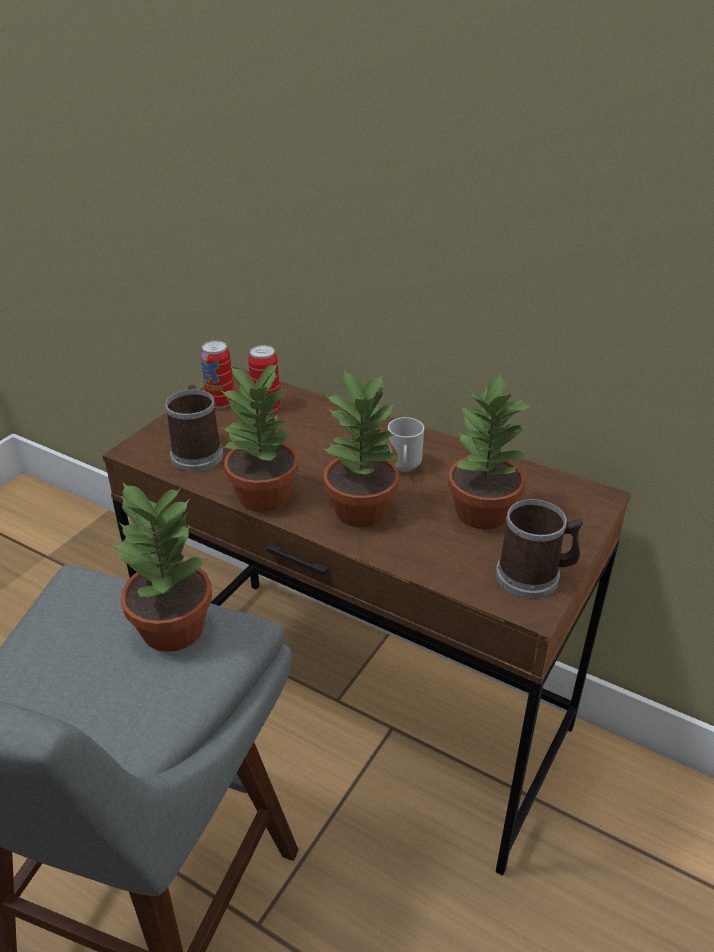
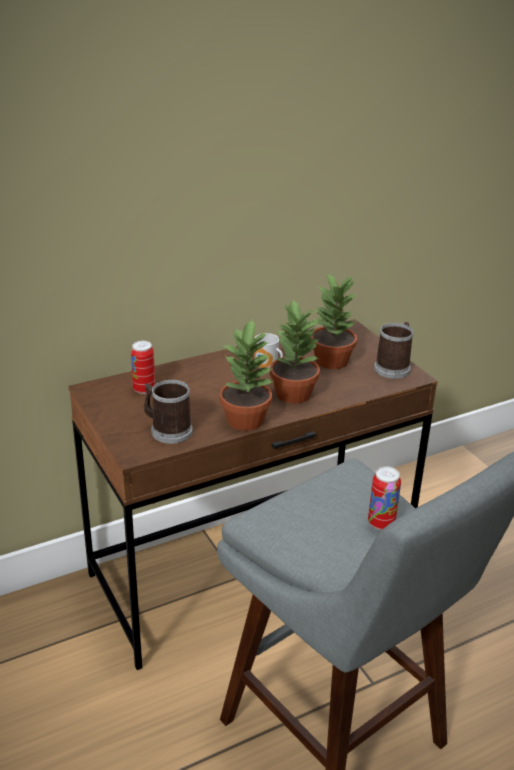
camera: 60 degrees left, 5 degrees down
(171, 628) = (338, 489): potted plant -> none
(220, 403) = (114, 404): can -> can (381, 523)

